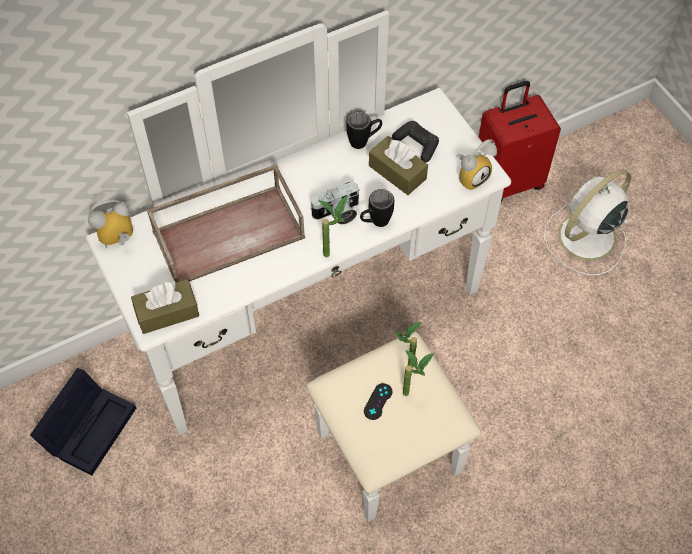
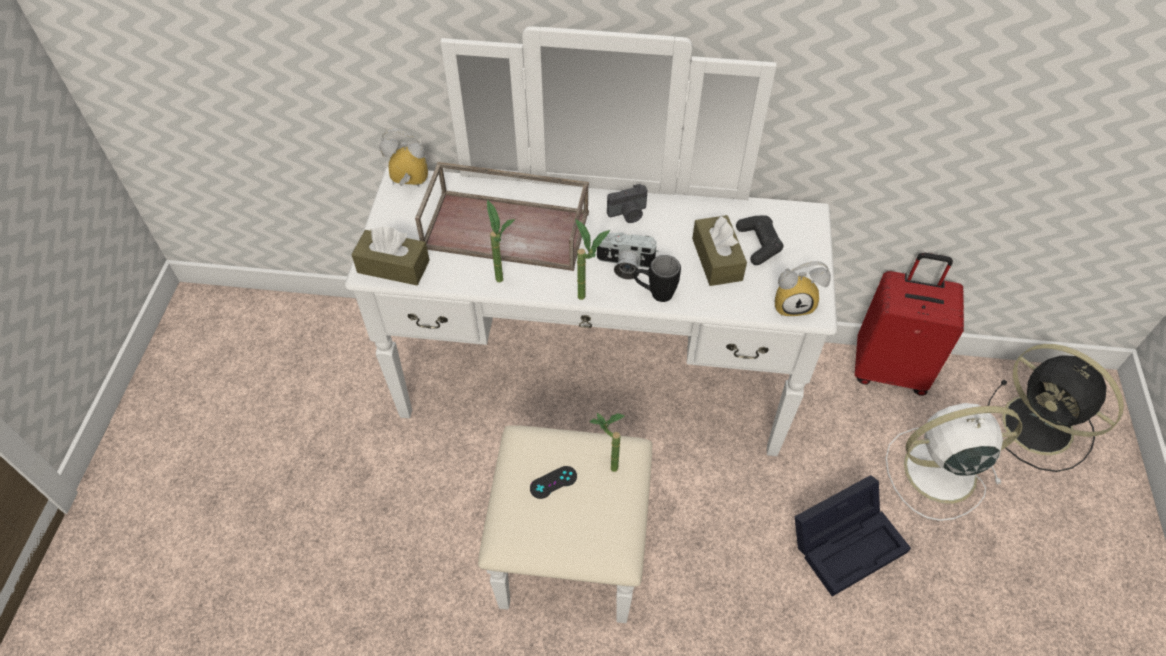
camera: 35 degrees right, 5 degrees down
(89, 425) = (336, 363): black storage box -> black storage box (848, 540)
(308, 171) = (628, 214): none -> camera
(364, 141) = (706, 214): black mug -> none
(412, 394) = (593, 497): potted plant -> potted plant (505, 284)
(627, 167) = (1040, 427): none -> black fan

